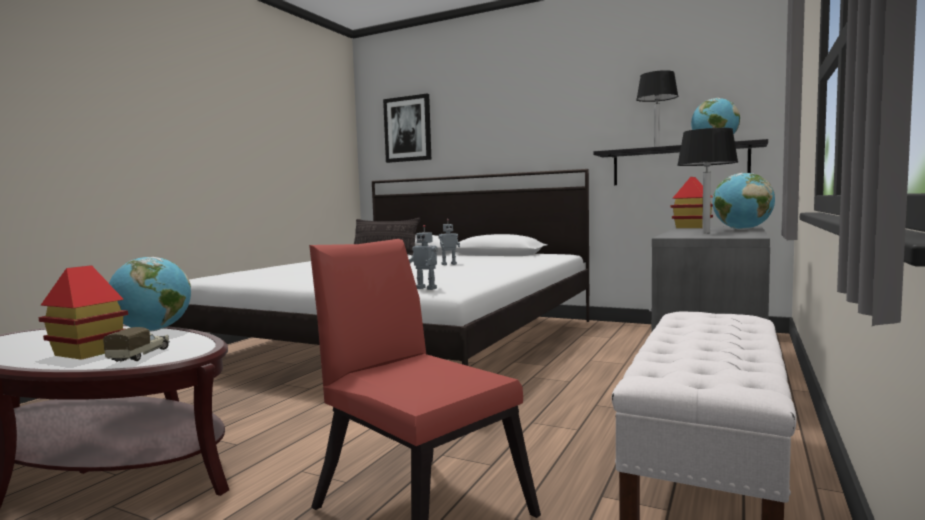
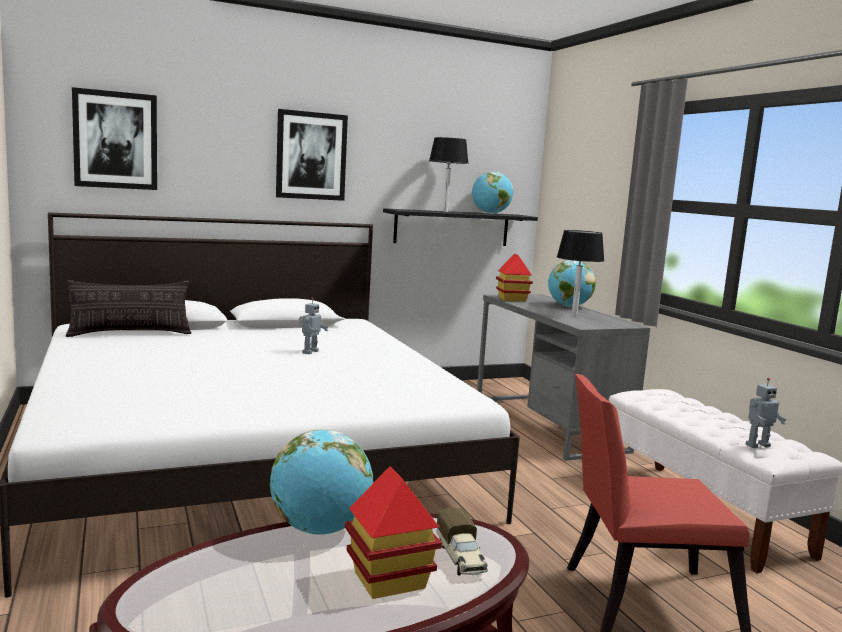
camera: 50 degrees left, 5 degrees up
(141, 355) = (461, 559): toy truck -> toy truck turned 150 degrees counterclockwise
(427, 288) = (449, 401): toy robot -> toy robot (756, 445)
(535, 117) = (311, 156): none -> picture

